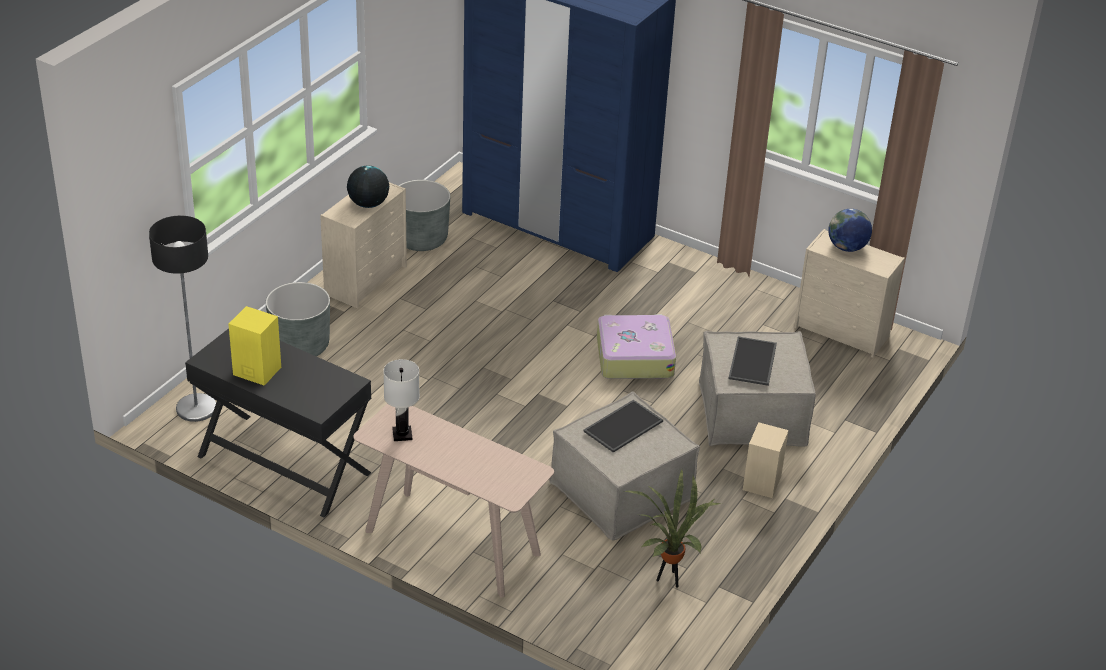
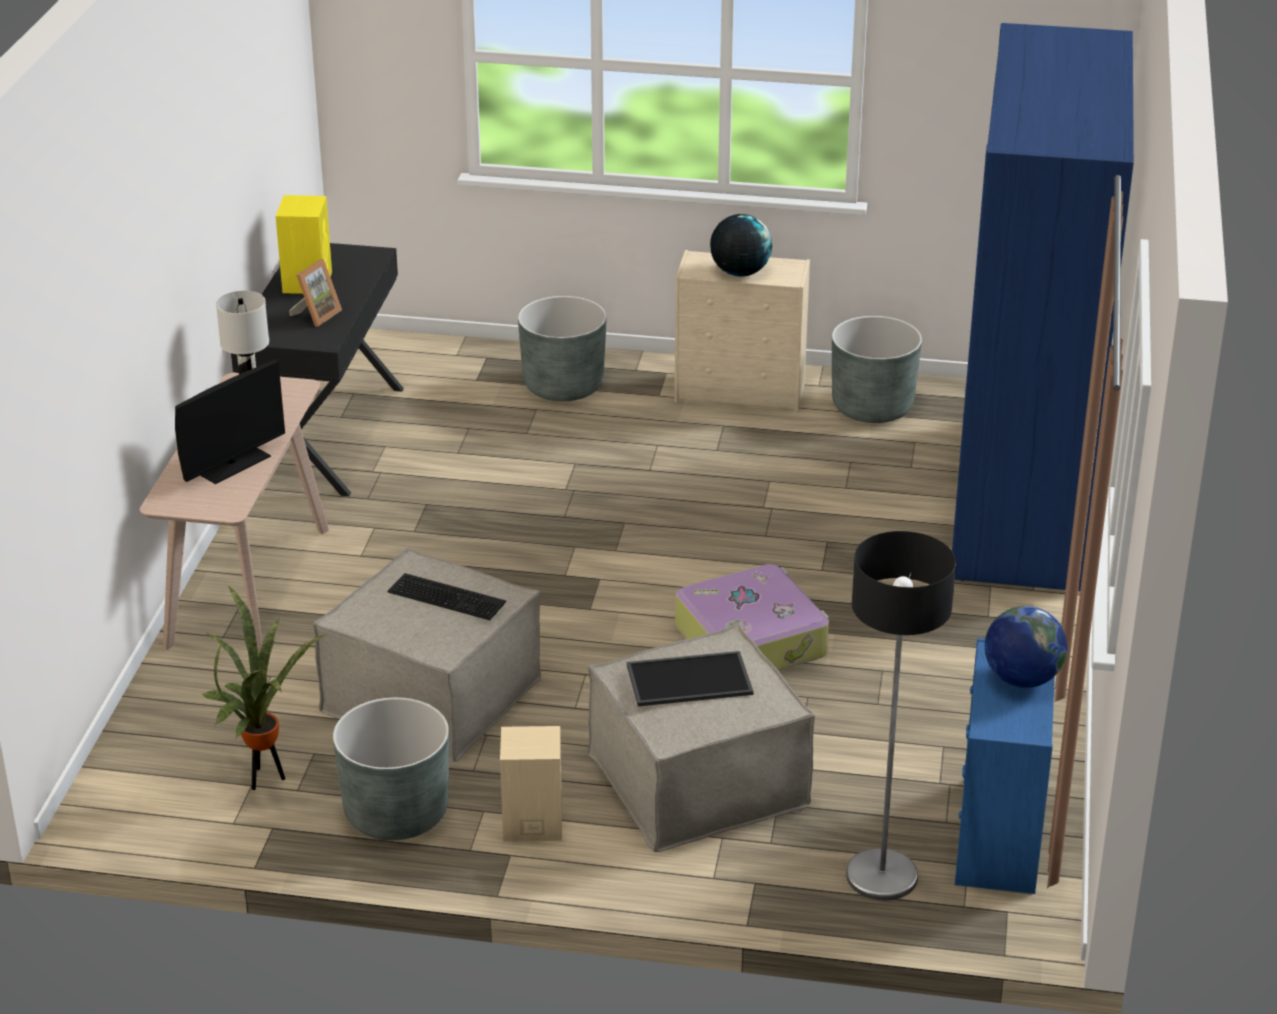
camera: 70 degrees right, 5 degrees down
(197, 408) = (393, 356): floor lamp -> floor lamp (882, 876)
(310, 377) = (316, 315): none -> picture frame
(480, 458) = (233, 464): none -> monitor
(623, 425) = (448, 596): tray -> keyboard
(727, 532) = (396, 813): none -> grey planter
(842, 332) = (998, 837): beige dresser -> blue dresser

